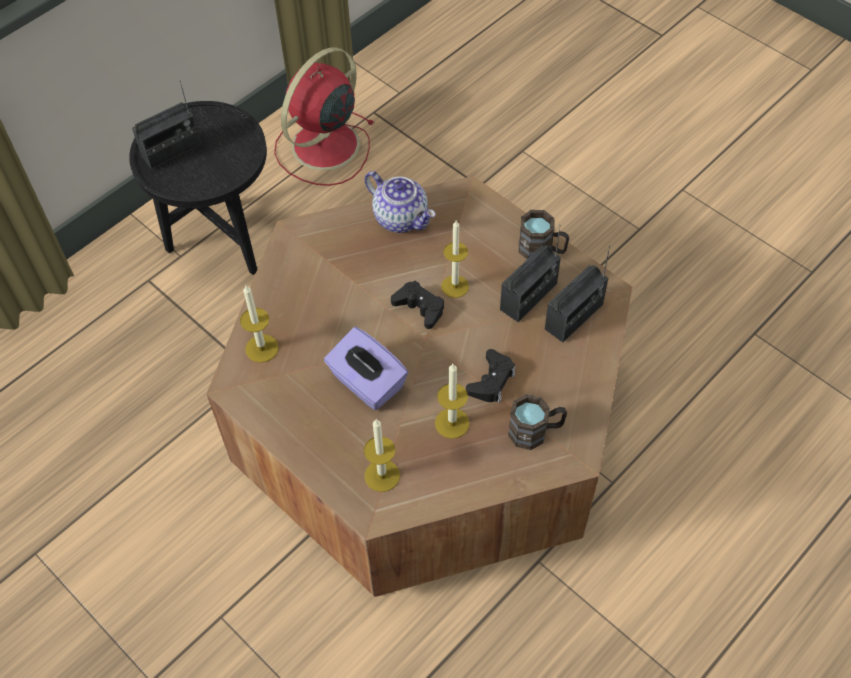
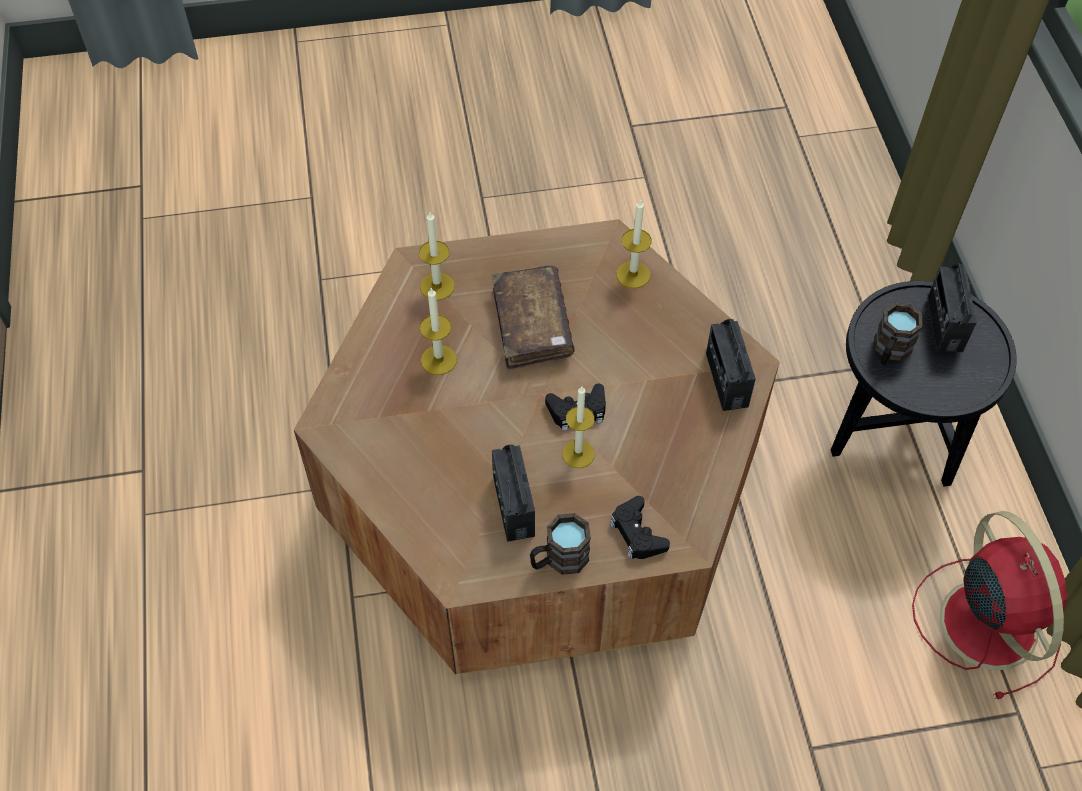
camera: 125 degrees right, 0 degrees up
(367, 383) = (532, 325): purple tissue box -> brown book
(401, 218) = (701, 463): teapot -> none
(491, 381) = (451, 414): black game controller -> black game controller (637, 533)
(536, 431) = (374, 413): brown mug -> brown mug (889, 351)
(574, 317) = (457, 528): radio -> radio (726, 380)

